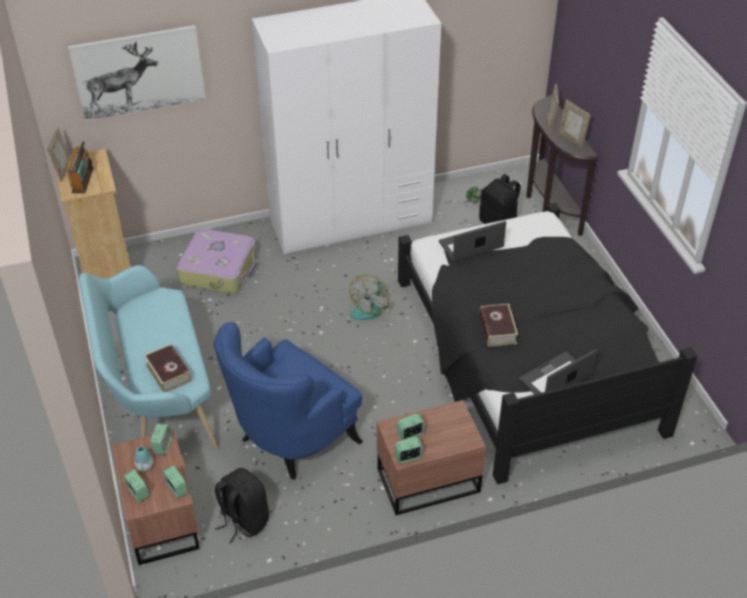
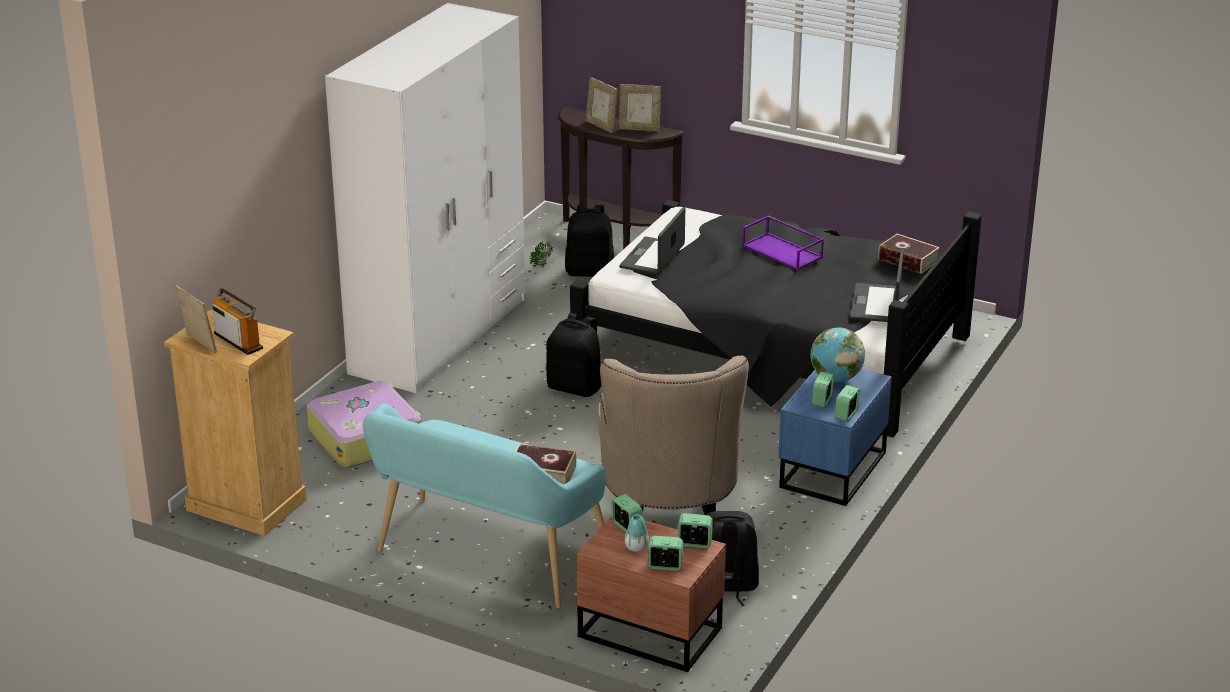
camera: 45 degrees left, 15 degrees down
(139, 72) = (233, 183): picture -> none
(291, 440) = (670, 513): blue armchair -> beige armchair
(370, 307) = (575, 387): fan -> black backpack
(426, 479) = (830, 470): brown nightstand -> blue nightstand
(446, 421) = (835, 378): none -> globe
(497, 329) = (778, 297): book -> book (908, 260)
(556, 293) = (783, 251): none -> purple tray

